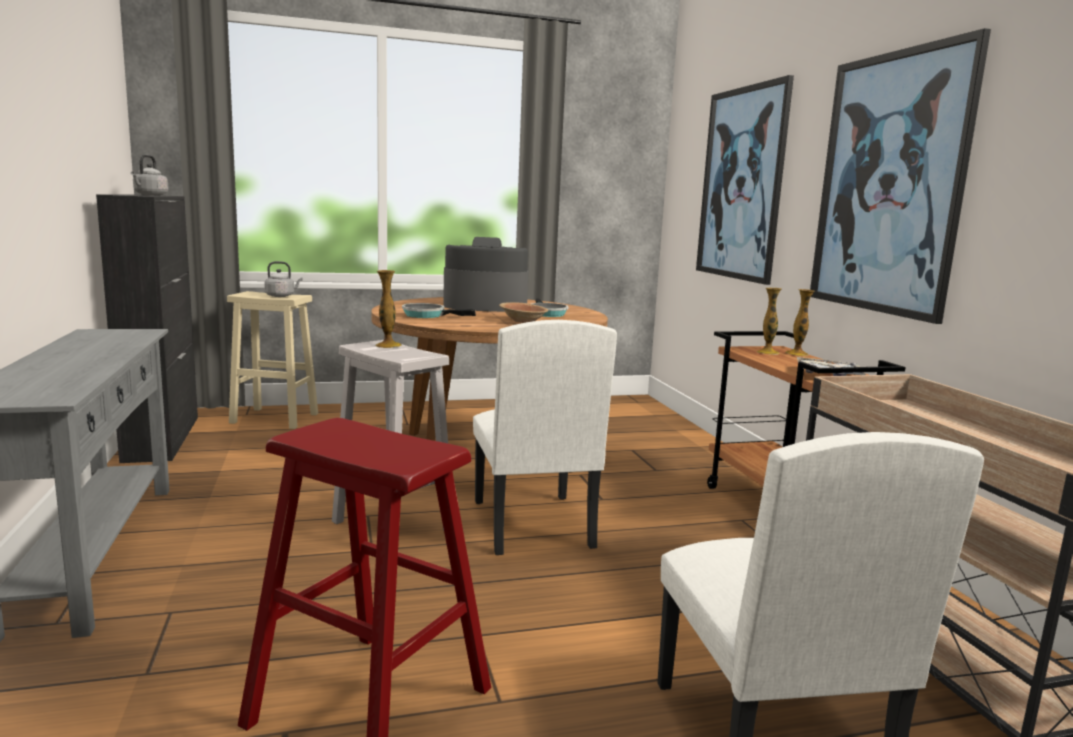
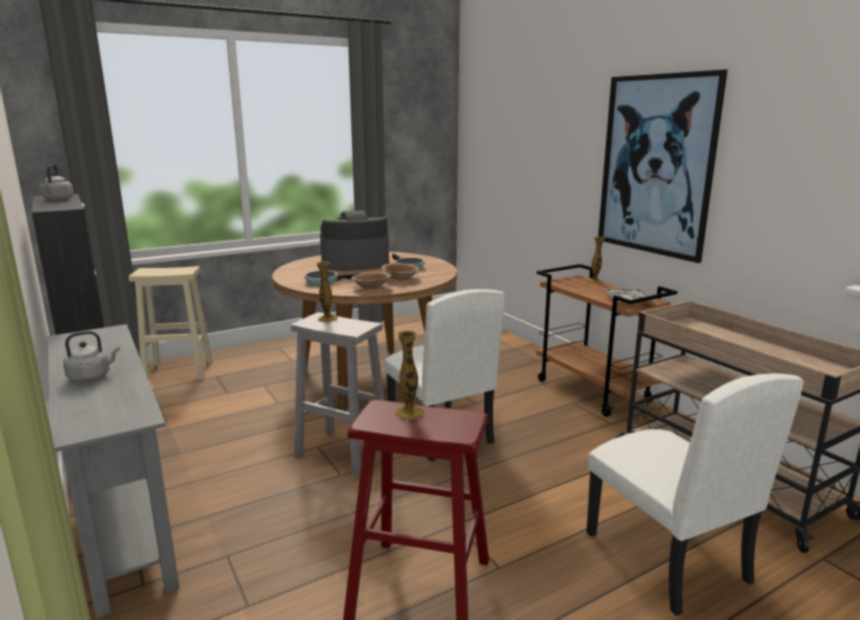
camera: 15 degrees left, 5 degrees up
(281, 296) = (176, 271): grey kettle -> grey kettle (92, 376)
(475, 325) = (371, 287): none -> brown bowl
(741, 184) = (531, 153): picture -> none
(768, 352) = (576, 283): vase -> vase (409, 413)

